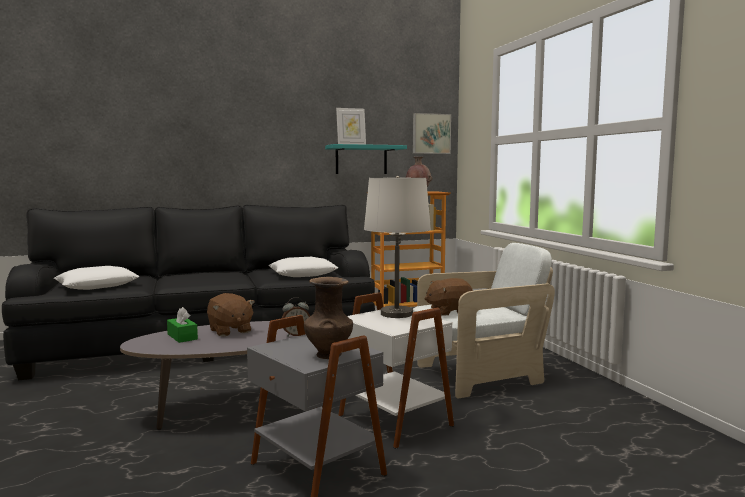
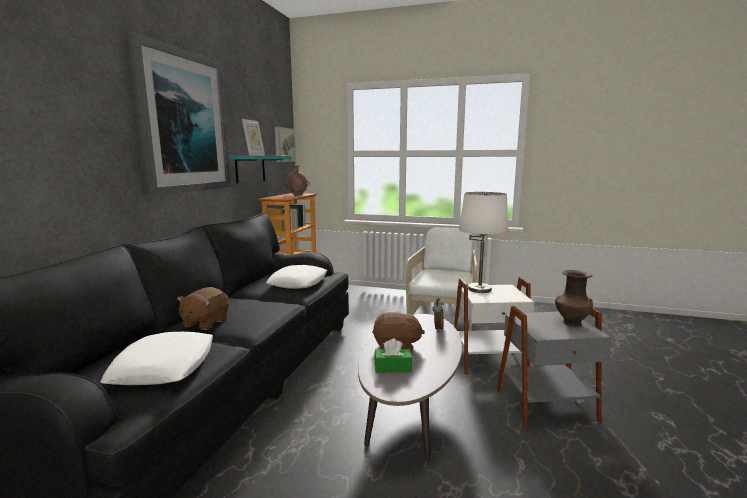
camera: 55 degrees left, 5 degrees up
(264, 116) = (182, 123): none -> picture
(449, 311) = (443, 281): brown plush toy -> brown plush toy (205, 322)

